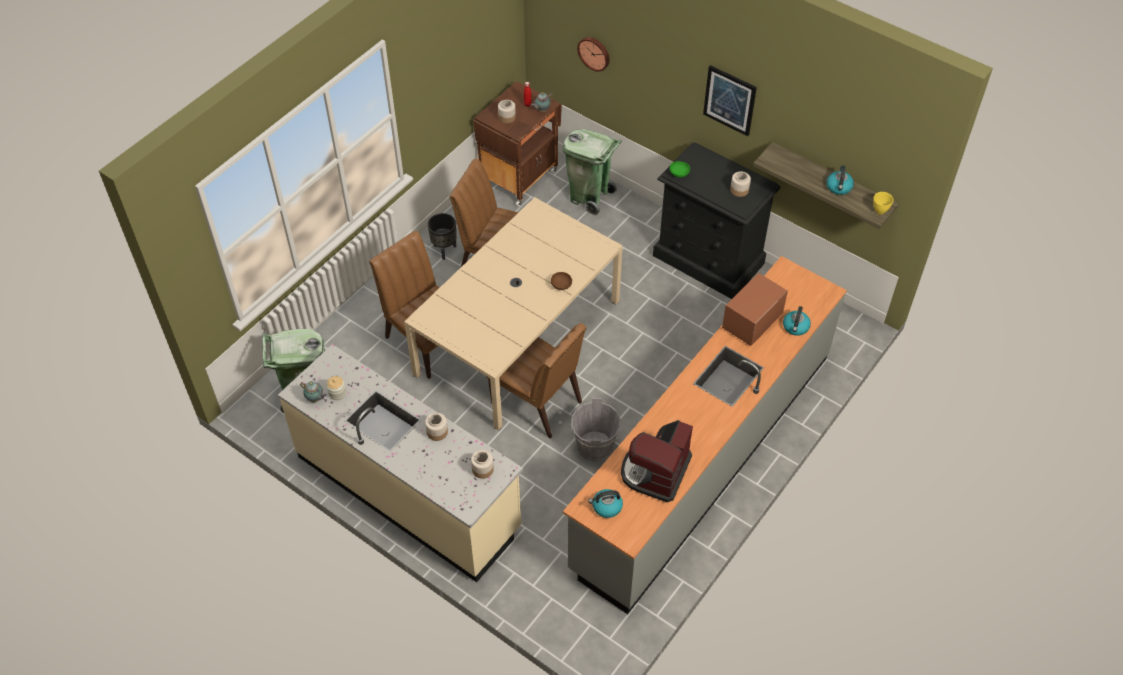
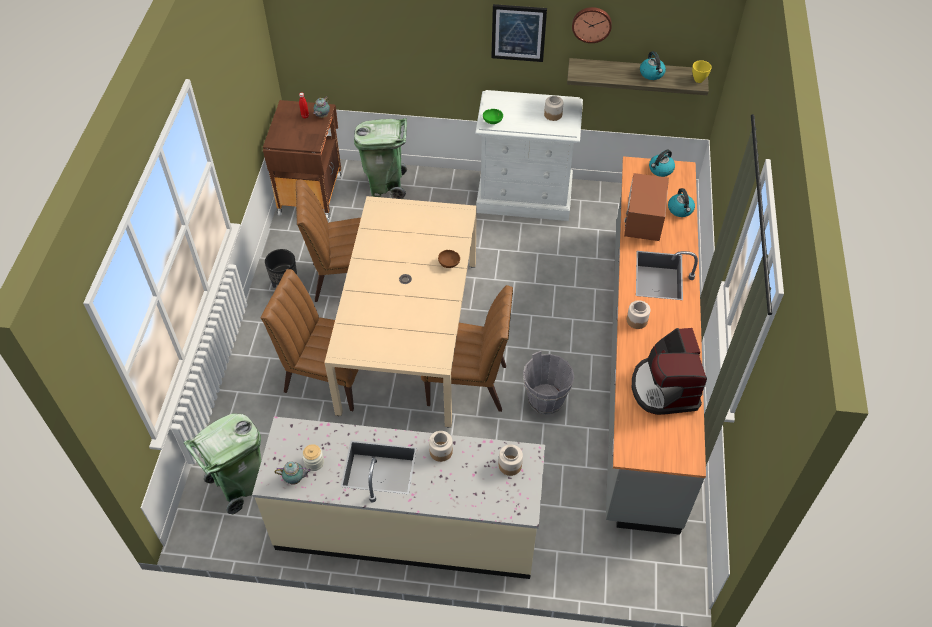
camera: 30 degrees left, 0 degrees up
(507, 117) = (294, 134): jar -> jar (637, 320)
(594, 53) = (358, 40): wall clock -> wall clock (591, 24)
(606, 507) = (648, 442): kettle -> kettle (660, 170)
(708, 260) = (524, 196): black dresser -> white dresser

